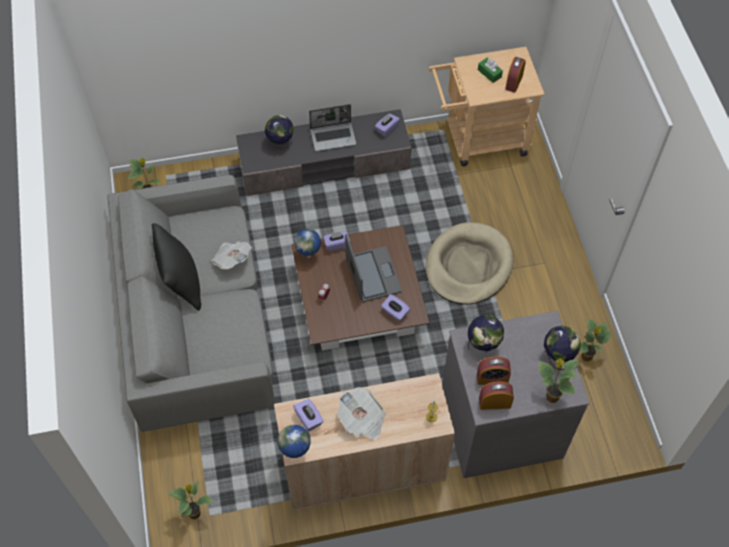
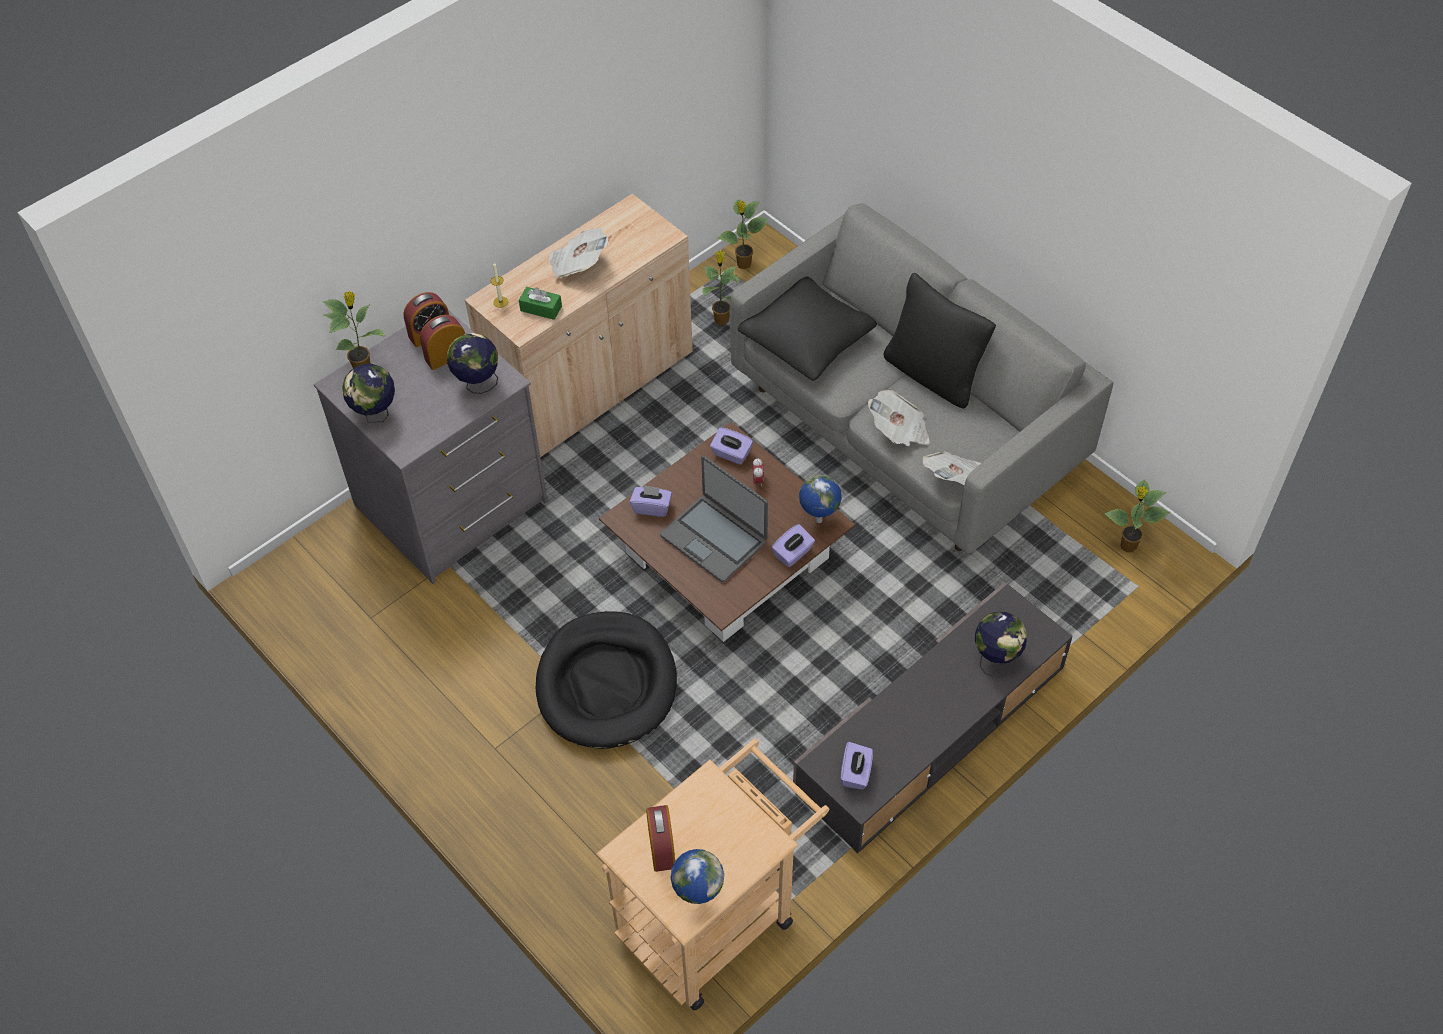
camera: 150 degrees right, 5 degrees down
(228, 217) = (954, 478): none -> newspaper
(233, 349) = (807, 339): none -> black pillow
(296, 453) = (628, 207): globe -> globe (697, 896)
(309, 419) = (638, 240): purple tissue box -> purple tissue box (731, 454)
(333, 136) = (927, 713): laptop -> none
(468, 266) = (607, 683): beige dog bed -> black dog bed
(489, 73) = (714, 842): green tissue box -> green tissue box (541, 308)
(586, 357) = (373, 640): potted plant -> potted plant (721, 319)

